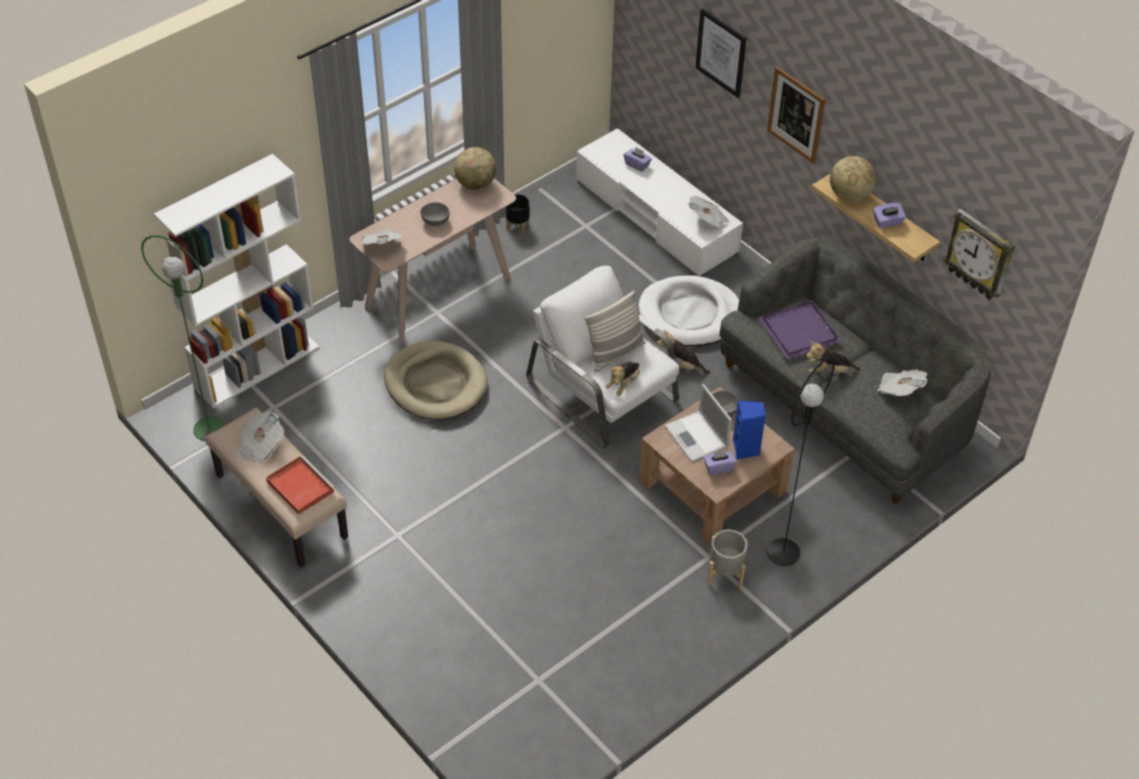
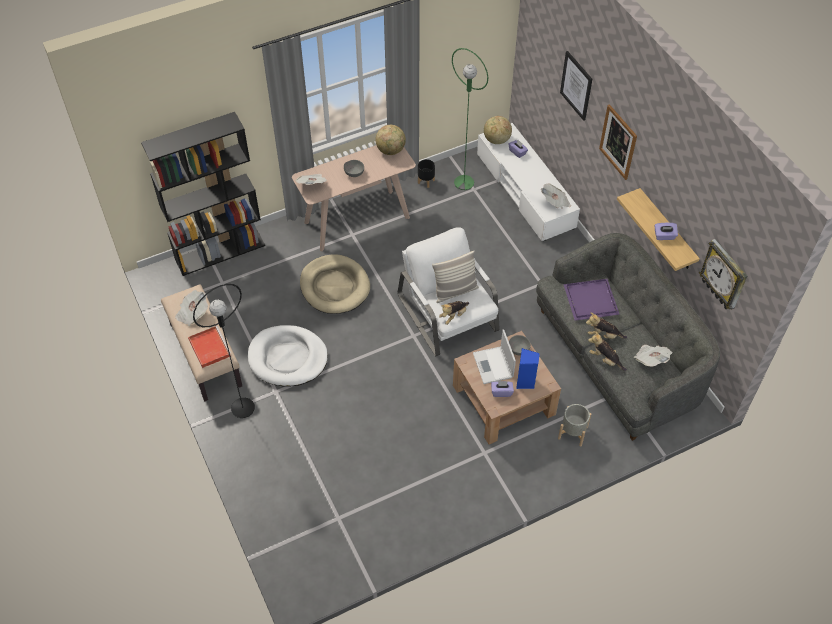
camera: 15 degrees right, 5 degrees up
(209, 429) = (175, 290): green floor lamp -> green floor lamp (463, 182)
(257, 366) = (220, 251): white bookcase -> black bookcase
(681, 365) = (509, 305): plush toy -> plush toy (605, 359)
(690, 315) = (526, 269): white dog bed -> white dog bed (288, 358)
(725, 573) = (492, 467): grey planter -> grey planter (573, 432)
(783, 552) = (539, 460): black floor lamp -> black floor lamp (243, 407)
(849, 196) = (642, 210): globe -> globe (496, 140)

